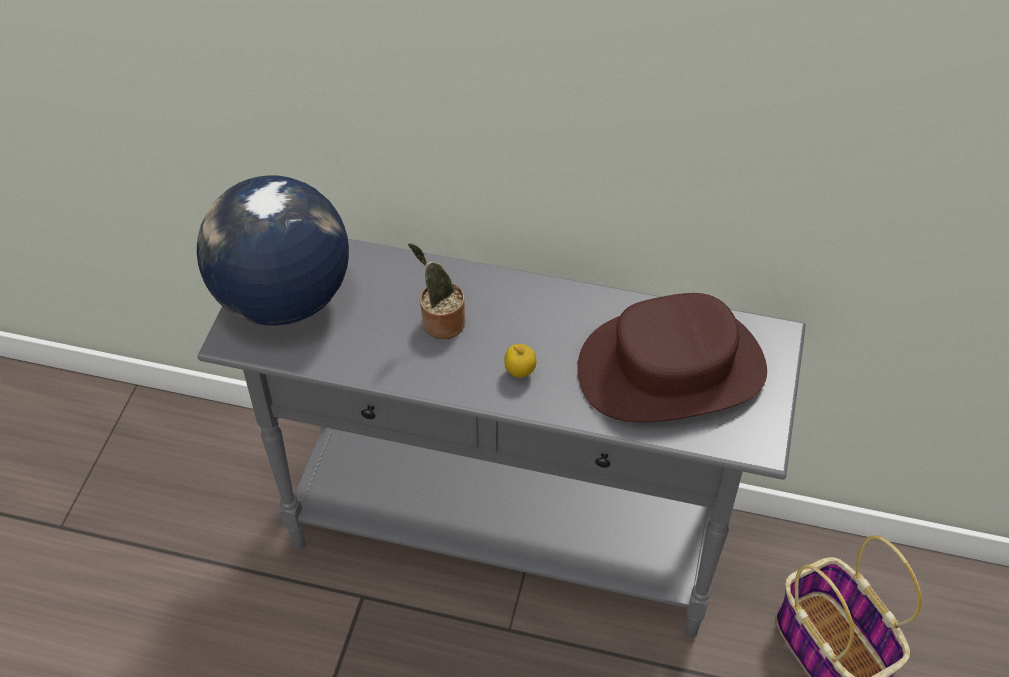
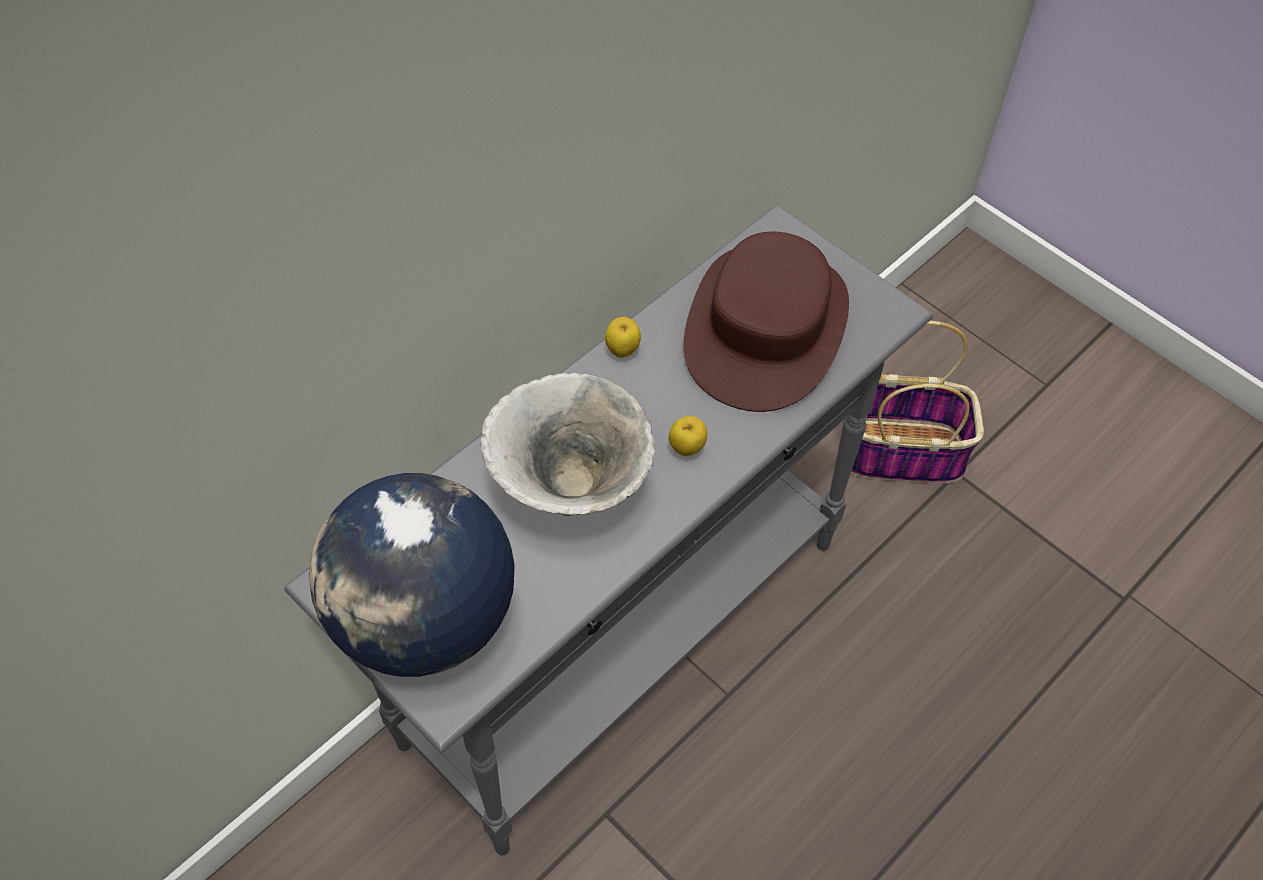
camera: 60 degrees left, 5 degrees up
(440, 322) = (571, 484): potted plant -> bowl
(578, 296) = (623, 350): none -> apple

